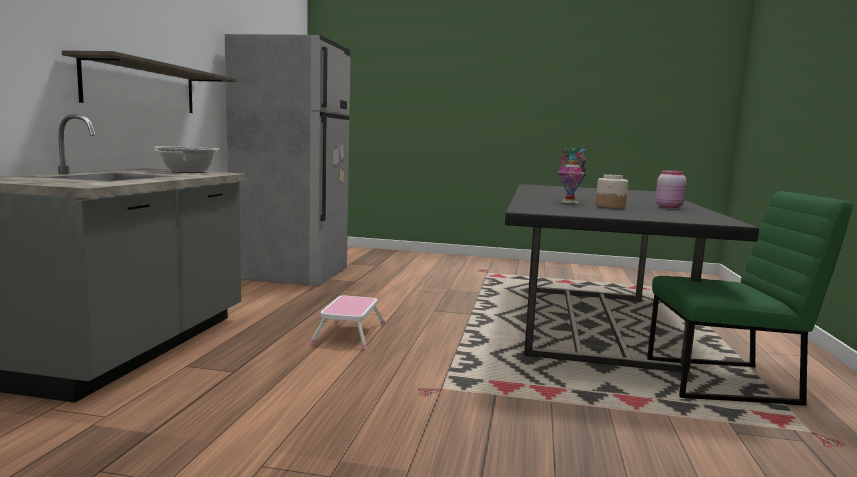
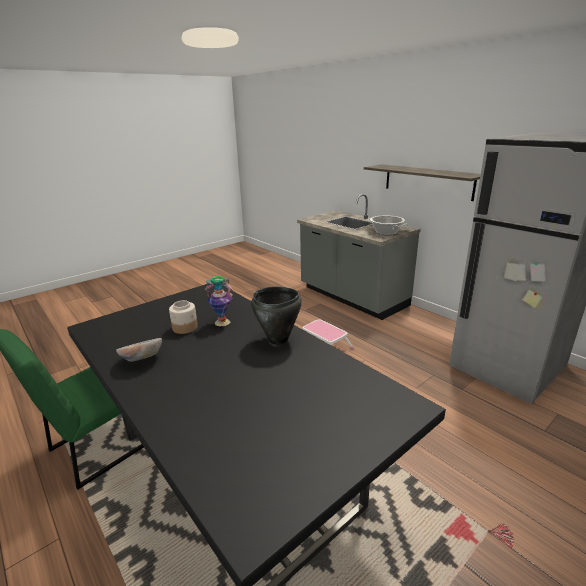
camera: 130 degrees right, 15 degrees up
(545, 195) = (278, 340): none -> black cooking pot
(669, 207) = (142, 359): pink jar -> bowl

